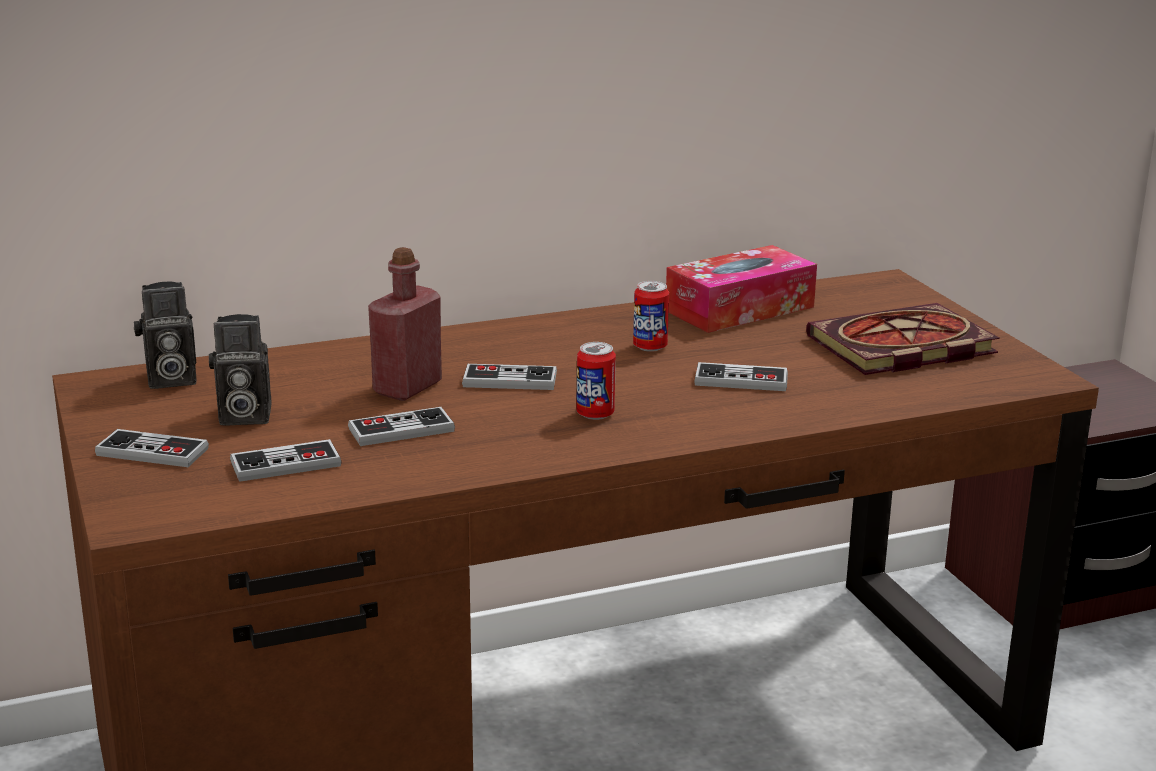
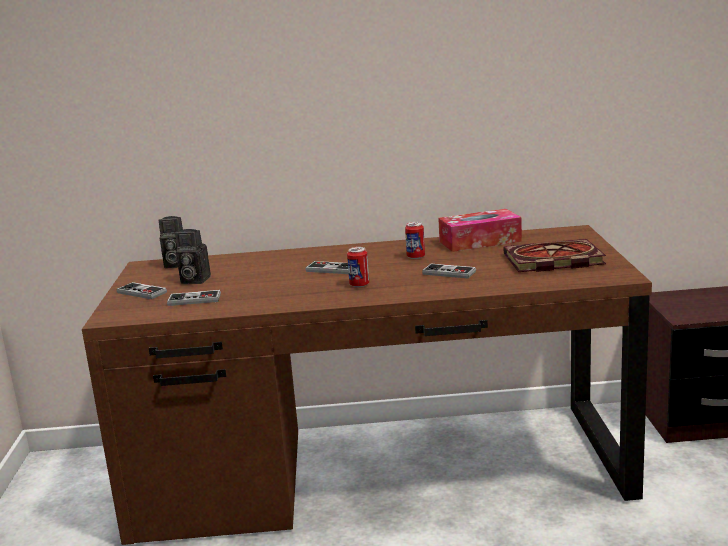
camera: 20 degrees right, 5 degrees down
(401, 430) = (259, 288): game controller -> none
(407, 388) = (279, 271): red bottle -> none

